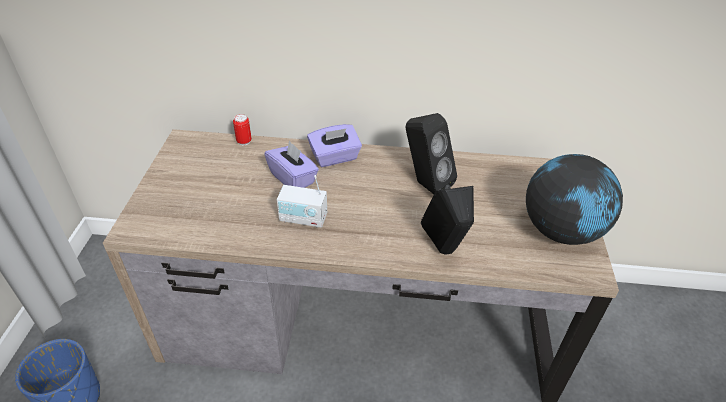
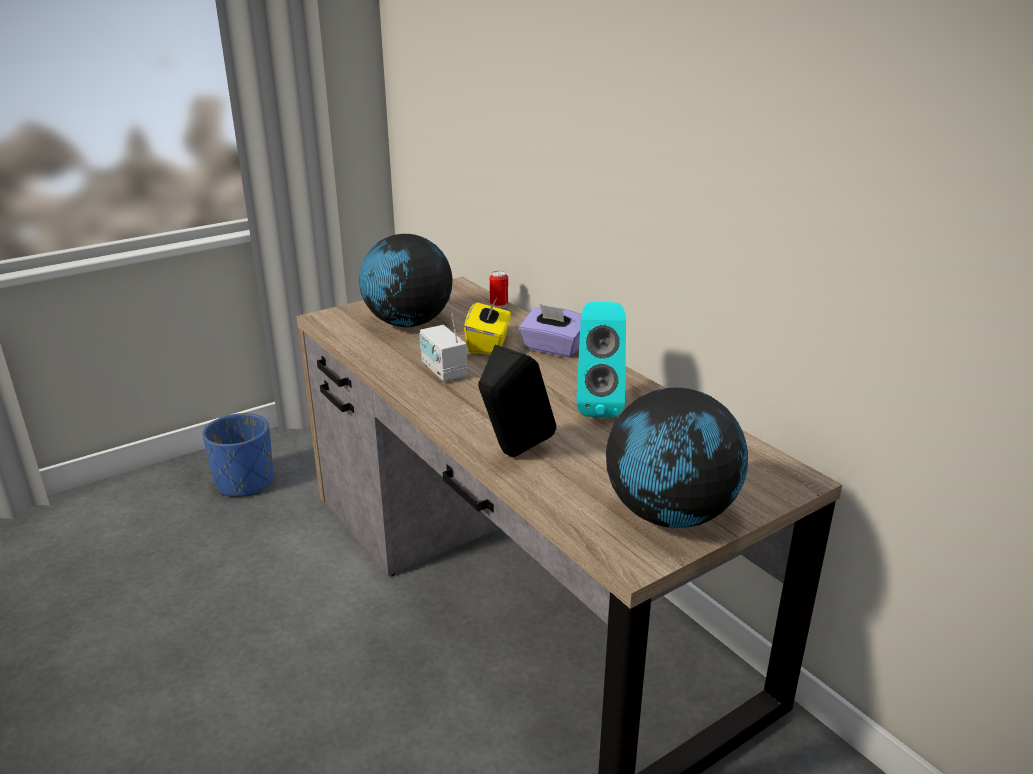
camera: 50 degrees right, 15 degrees down
(209, 194) = (408, 323): none -> globe
(293, 178) = (488, 344): purple tissue box -> yellow tissue box
(425, 184) = (598, 405): black speaker -> turquoise speaker

